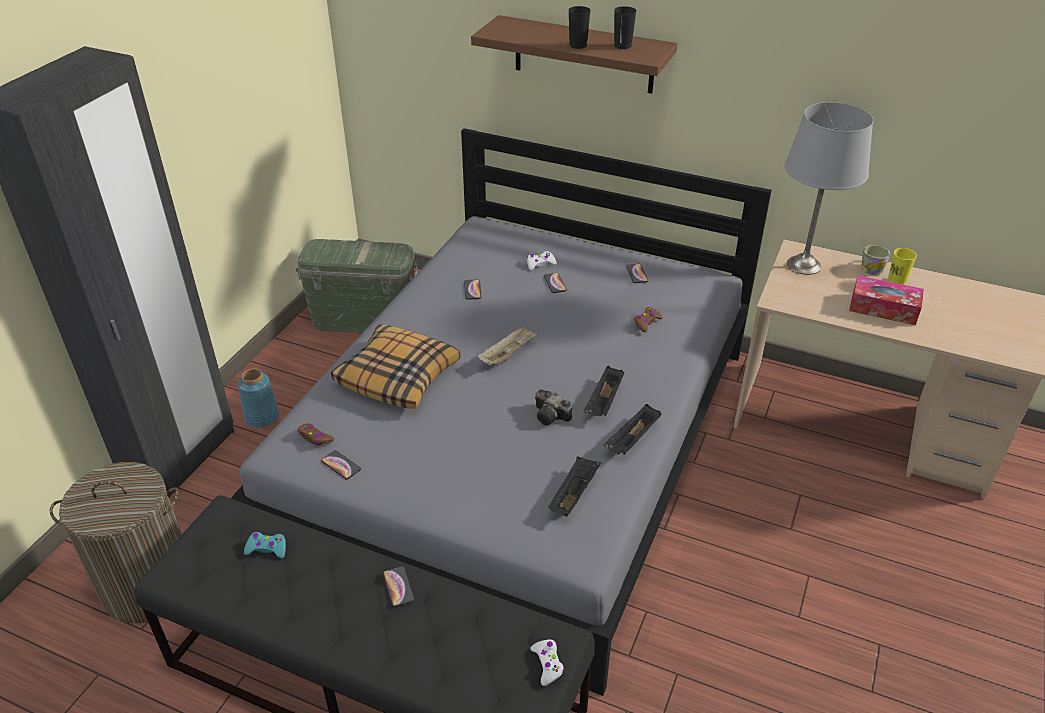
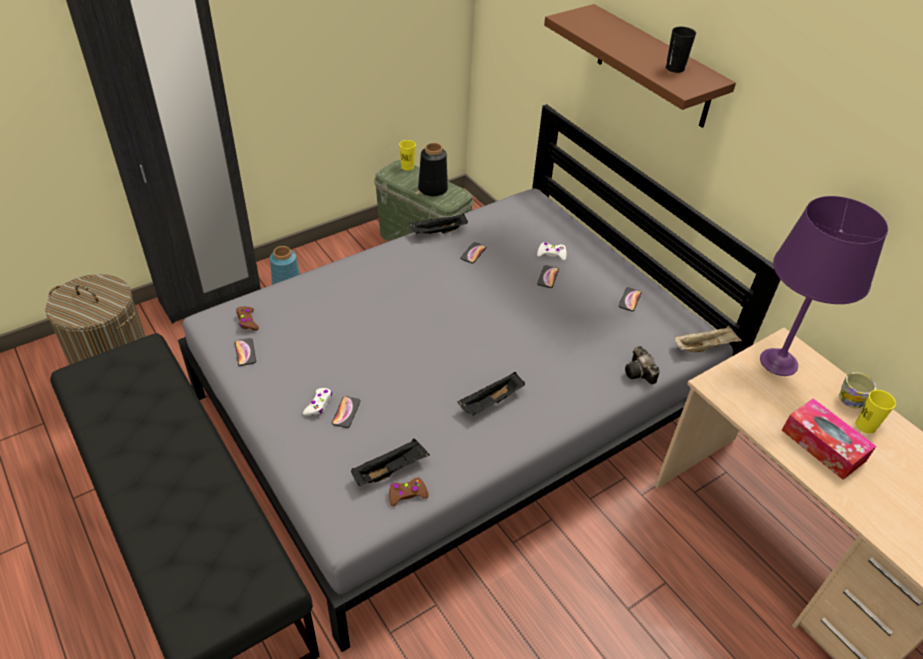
camera: 30 degrees right, 5 degrees up
(267, 548) = (148, 390): turquoise game controller -> none
(326, 243) = (407, 167): none -> yellow cup
(369, 254) = (432, 188): none -> black vase
(398, 376) = (350, 300): pillow -> none
(398, 587) = (202, 471): phone -> phone (346, 412)
(507, 354) = (449, 322): beige tray -> beige tray (704, 347)
(547, 664) = (247, 600): white game controller -> white game controller (319, 404)
(552, 416) = (436, 393): camera -> camera (640, 373)
(578, 45) = (631, 55): black cup -> none
(632, 440) = (483, 449): black tray -> black tray (438, 232)
(646, 322) = (595, 349): brown game controller -> brown game controller (407, 494)
(804, 265) = (779, 362): grey table lamp -> purple table lamp

